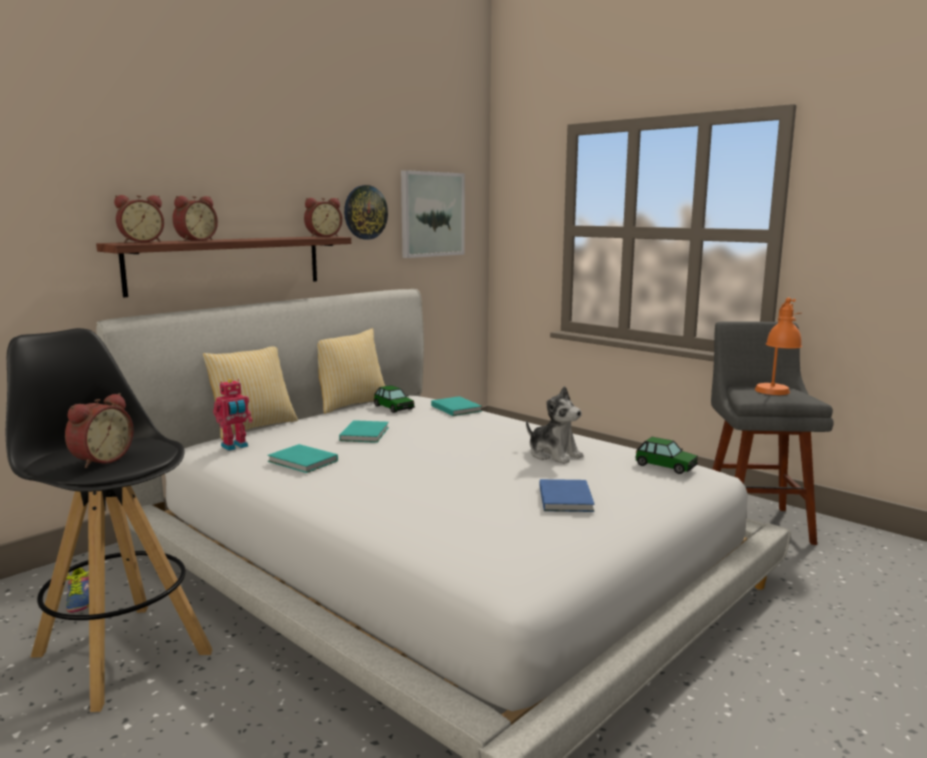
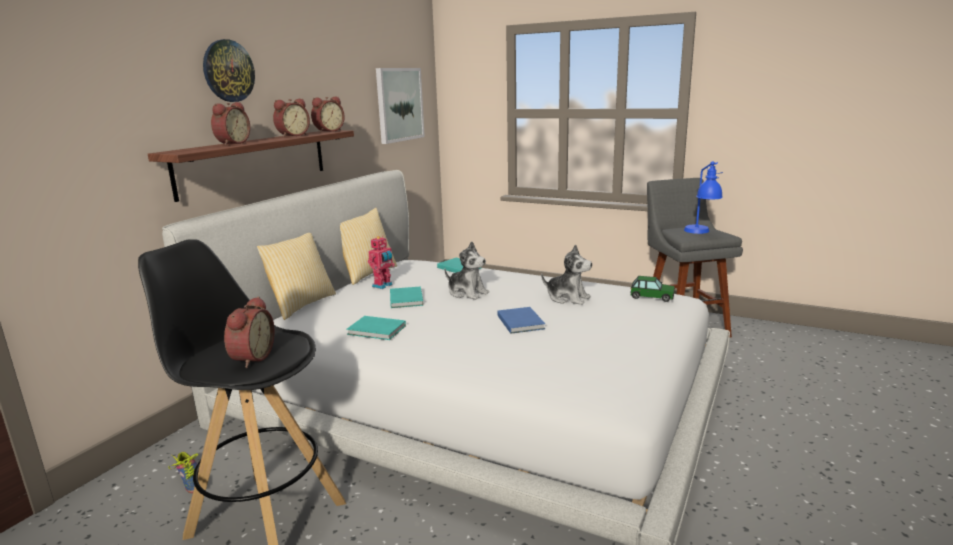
camera: 15 degrees left, 5 degrees up
(141, 242) = (189, 149): alarm clock -> alarm clock (292, 135)
(235, 446) = (304, 325): toy robot -> toy robot (383, 286)
(365, 212) = (353, 106): wall clock -> wall clock (228, 71)
(393, 407) = (408, 273): toy car -> none
(439, 435) = (467, 293): none -> plush toy
(566, 498) = (606, 332): blue book -> blue book (521, 321)
(775, 394) = (701, 233): orange table lamp -> blue table lamp

